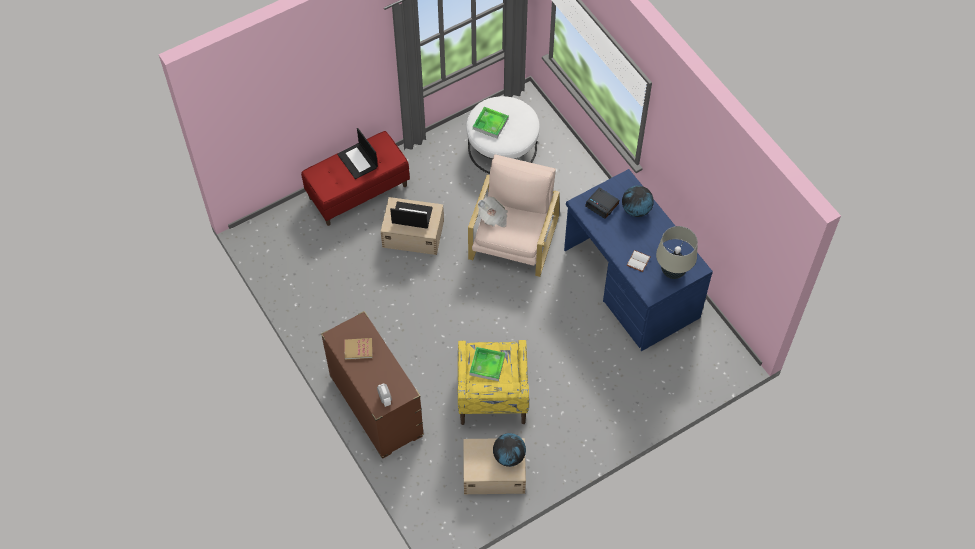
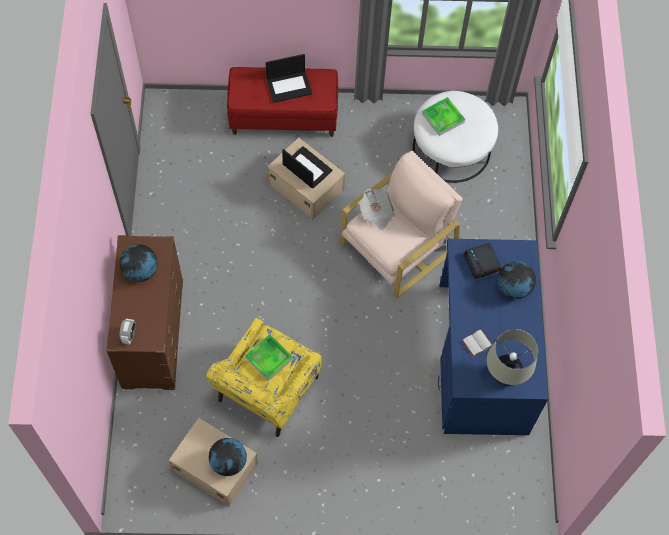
camera: 30 degrees right, 5 degrees up
(358, 161) = (289, 86): laptop -> laptop turned 105 degrees counterclockwise
(358, 349) = (140, 271): book -> globe

